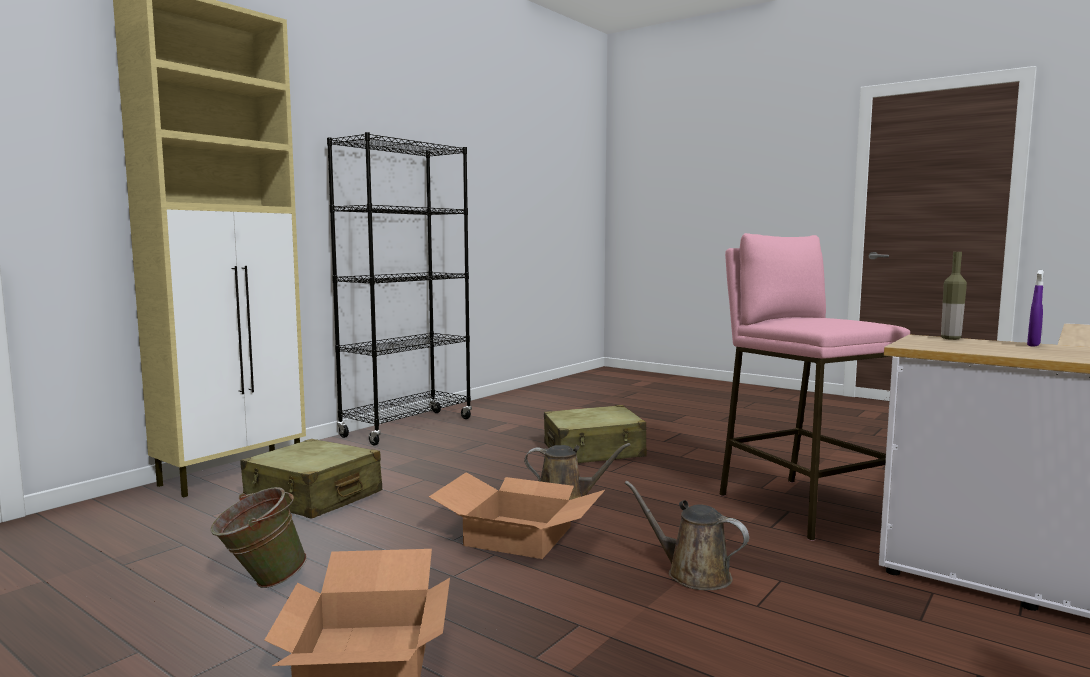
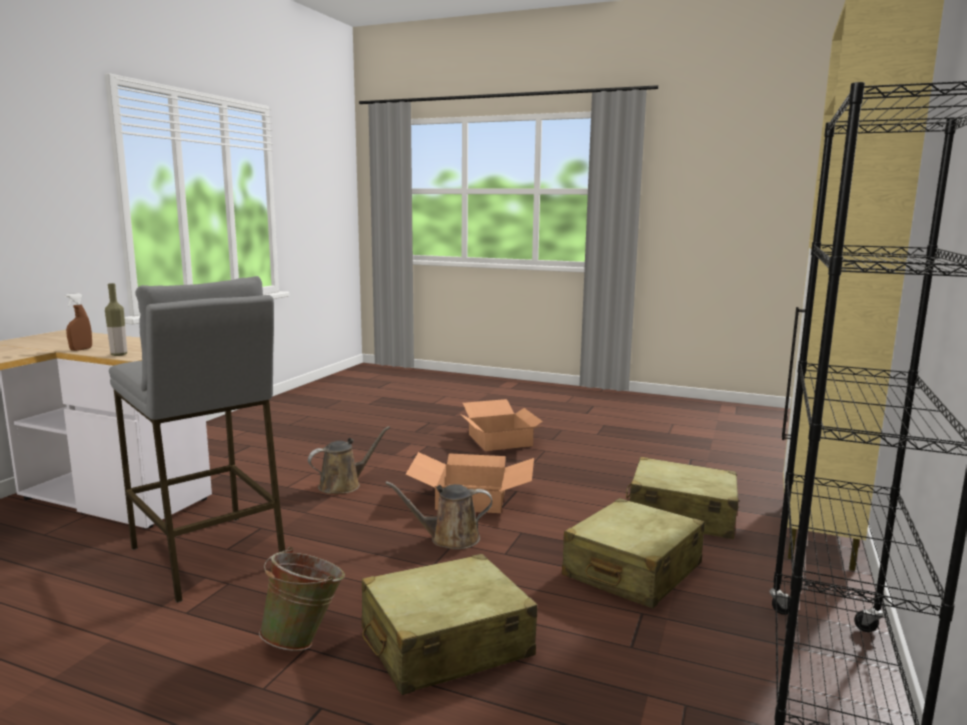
camera: 165 degrees right, 5 degrees up
(260, 583) = (596, 458): green bucket -> green bucket (305, 639)
(433, 468) = (632, 571): none -> beige suitcase
(693, 574) = (343, 485): brown watering can -> brown watering can turned 60 degrees counterclockwise
(801, 507) = (208, 556): pink stool -> grey stool
(1033, 345) = (81, 349): purple spray bottle -> brown spray bottle

